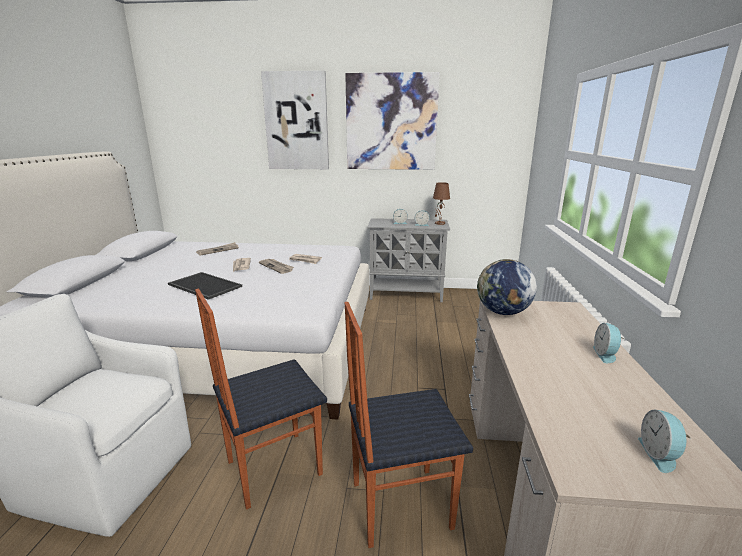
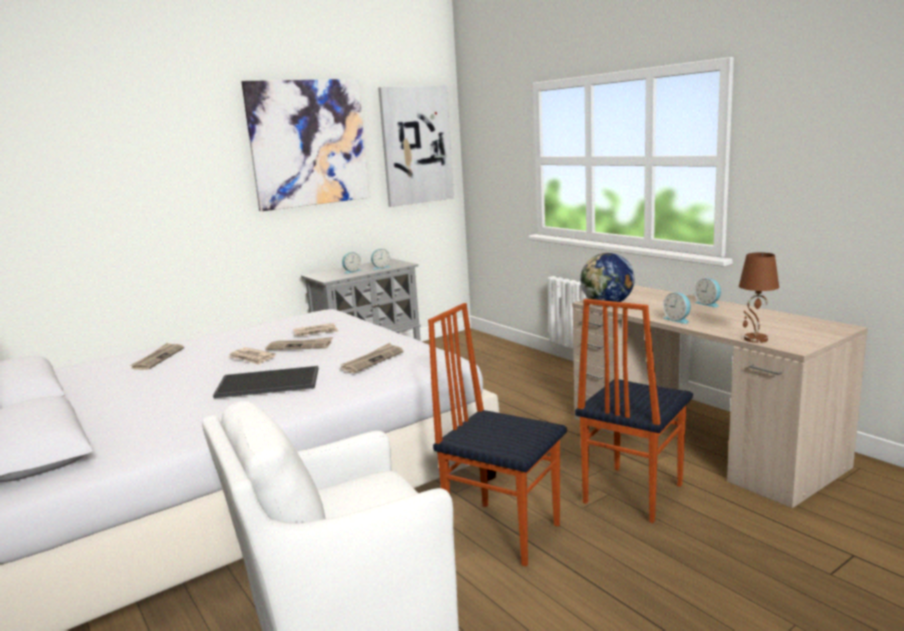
camera: 40 degrees left, 5 degrees down
(273, 293) = (372, 360): none -> newspaper
(273, 467) = (503, 531): chair -> chair turned 105 degrees clockwise
(296, 121) = (175, 152): picture -> picture (416, 145)
(439, 223) = (395, 262): brown table lamp -> brown table lamp (755, 339)
(659, 455) = (807, 329): alarm clock -> alarm clock (677, 320)

